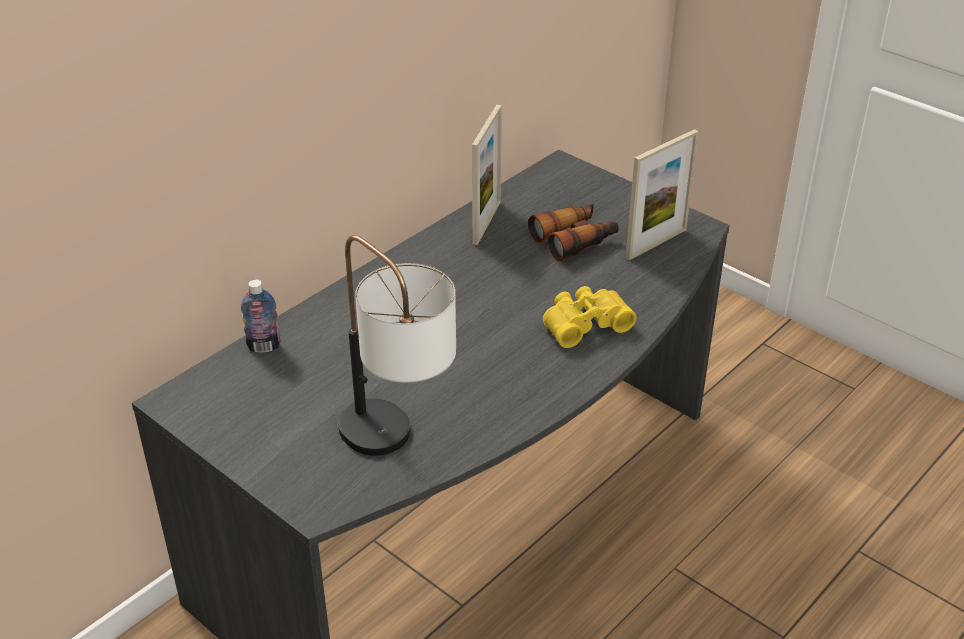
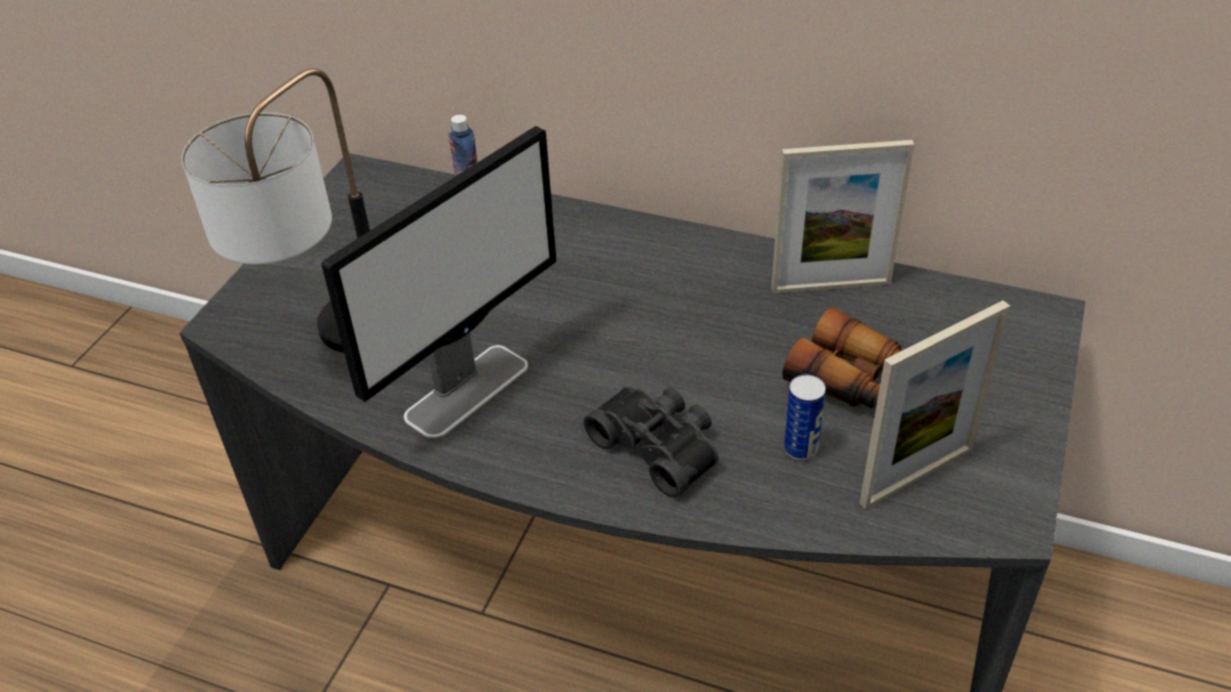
camera: 70 degrees right, 5 degrees up
(484, 391) = (468, 390): none -> monitor
(584, 324) = (659, 446): yellow binoculars -> black binoculars
(616, 274) = (800, 449): none -> can
(656, 243) = (917, 475): picture frame -> picture frame turned 60 degrees counterclockwise

